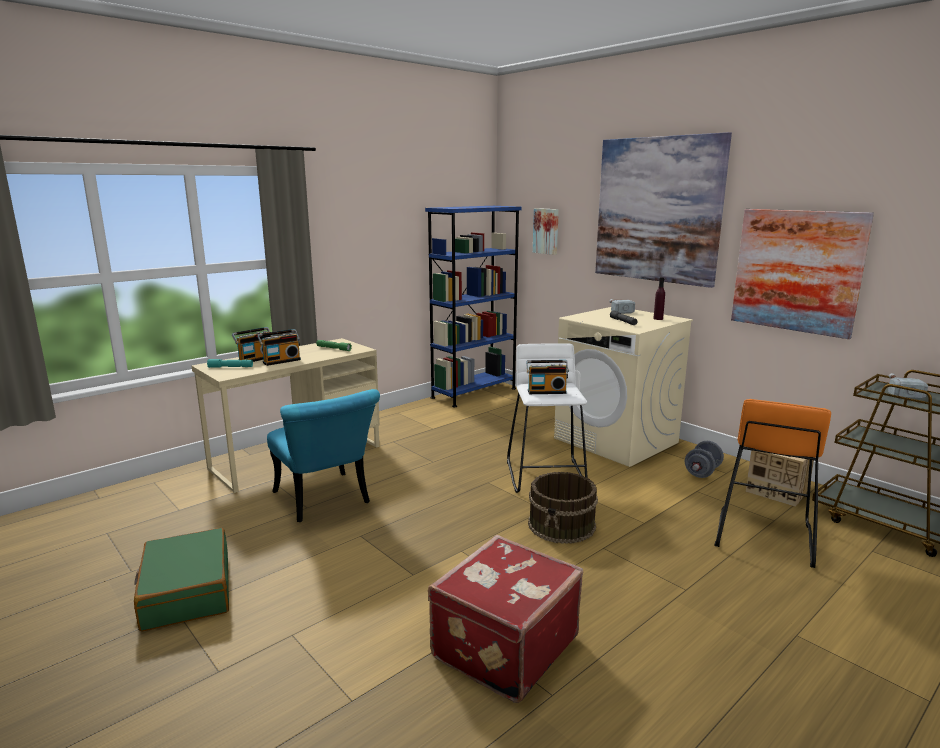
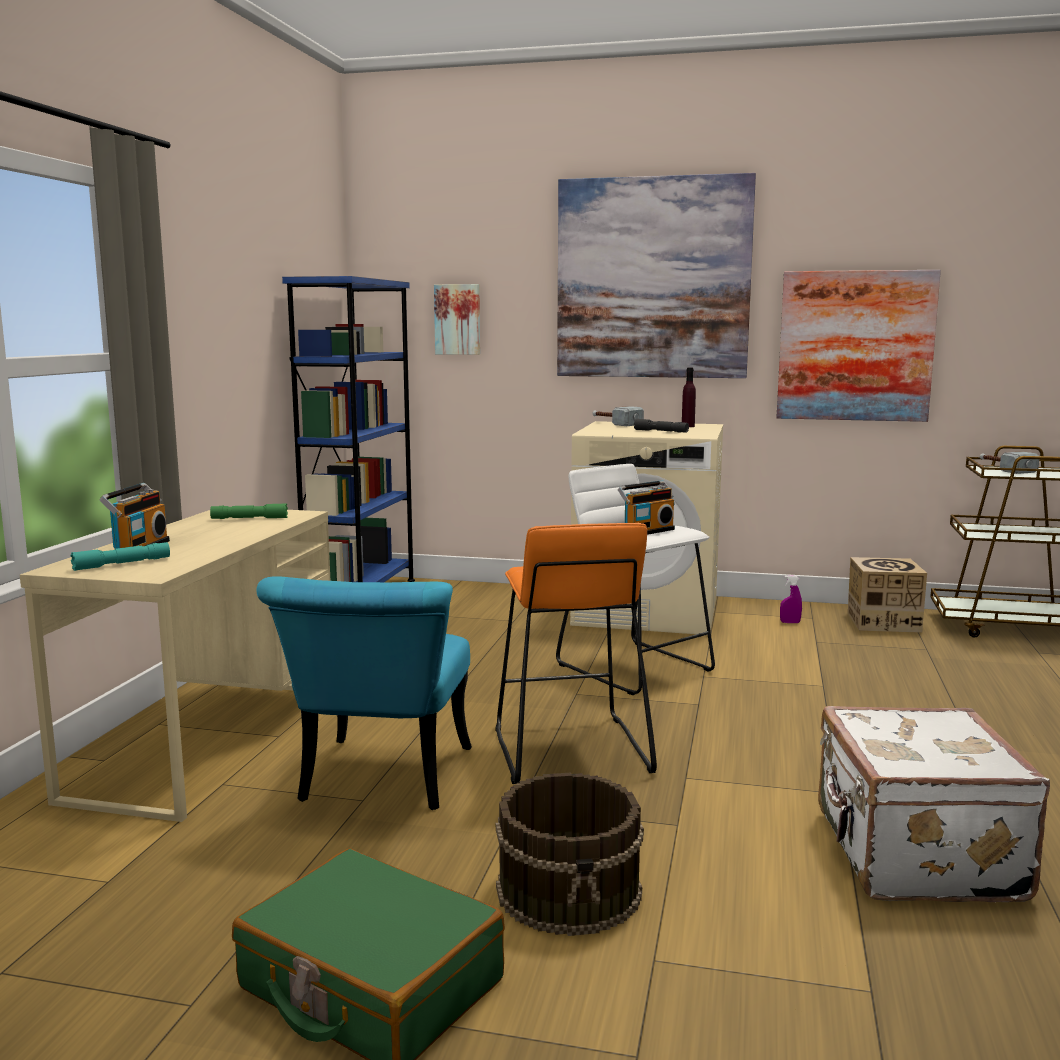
camera: 35 degrees left, 5 degrees down
(281, 361) = (201, 544): radio -> none
(325, 501) = (381, 783): turquoise chair -> turquoise chair turned 75 degrees clockwise
(502, 646) = (913, 855): red suitcase -> white suitcase
(562, 525) = (747, 713): brown bucket -> brown bucket (570, 890)
(702, 472) = (790, 622): grey dumbbell -> purple spray bottle
(763, 535) = (941, 665): orange stool -> orange stool (568, 750)

